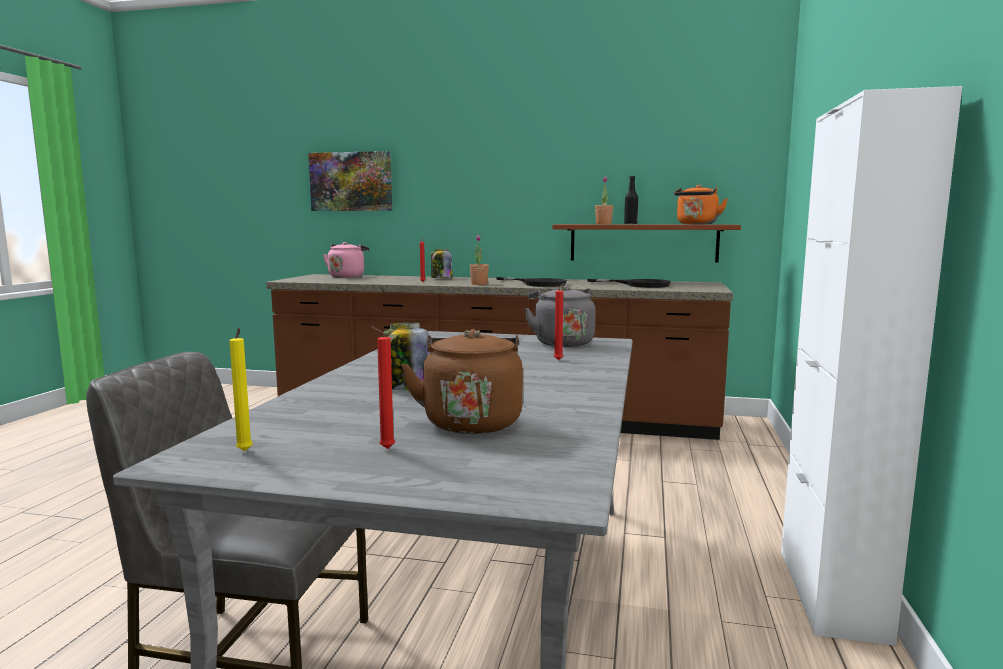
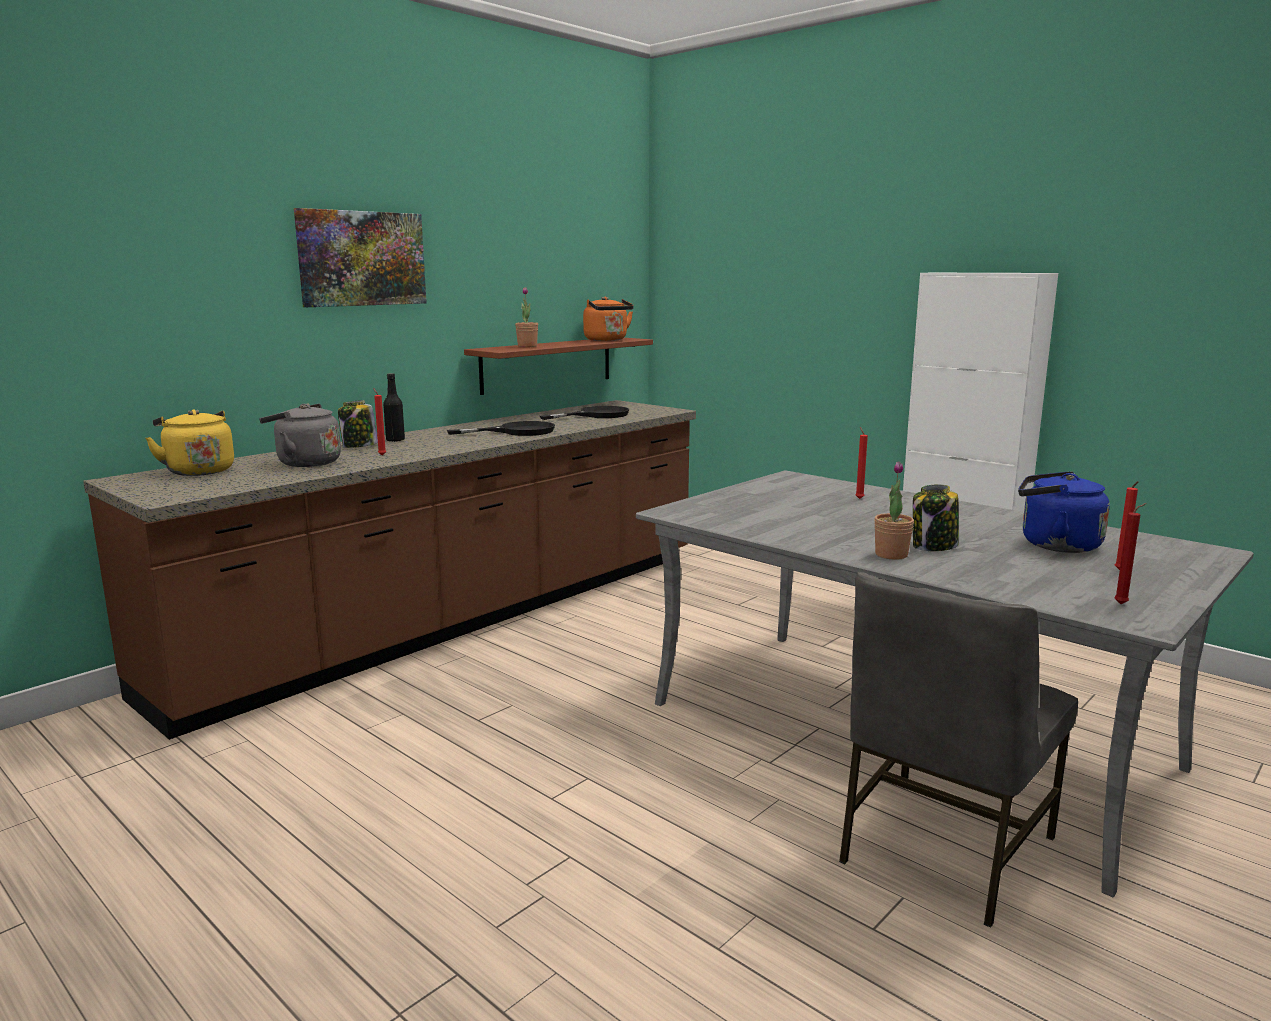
camera: 60 degrees left, 5 degrees up
(245, 452) = (1123, 604): yellow candle -> red candle
(347, 276) = (198, 471): pink kettle -> yellow kettle
(351, 181) = (141, 295): picture -> picture (362, 258)
(471, 421) = (1054, 545): brown kettle -> blue kettle
(479, 284) = (466, 444): potted plant -> potted plant (891, 555)
(561, 342) = (781, 486): grey kettle -> grey kettle (305, 463)
(630, 224) = (546, 344): black bottle -> black bottle (395, 440)

